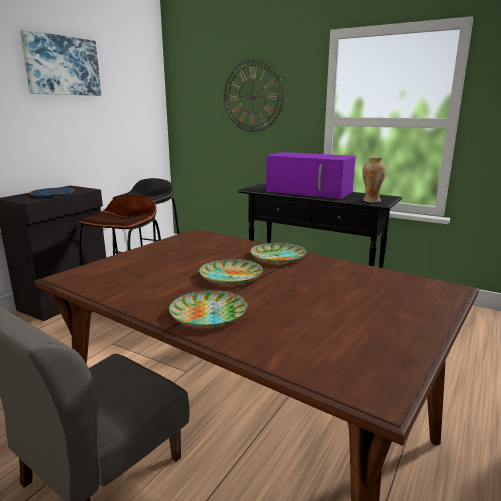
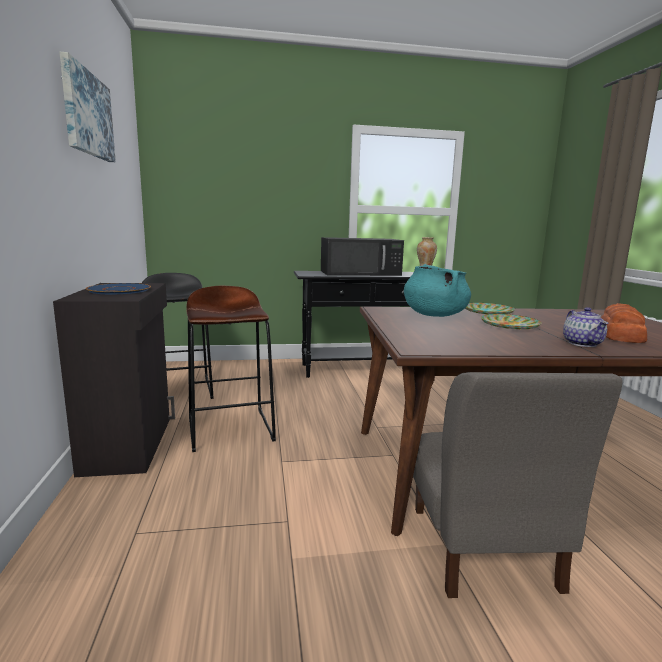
camera: 40 degrees left, 5 degrees down
(209, 313) = (582, 343): plate -> teapot
(212, 249) = (434, 315): none -> turquoise cooking pot
(252, 96) = (269, 180): wall clock -> none
(301, 317) = (619, 334): none -> bread
(310, 191) = (361, 273): purple microwave -> black microwave

